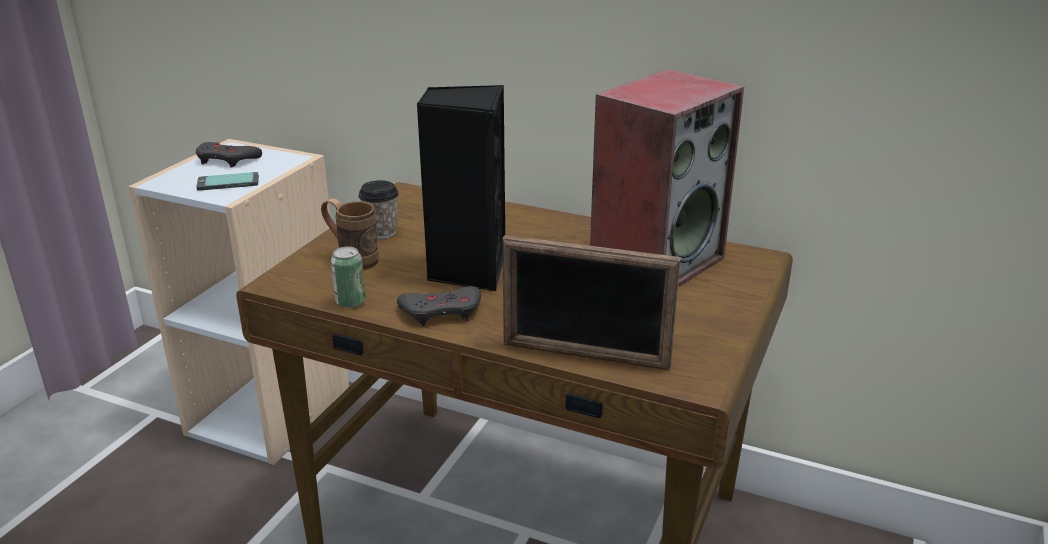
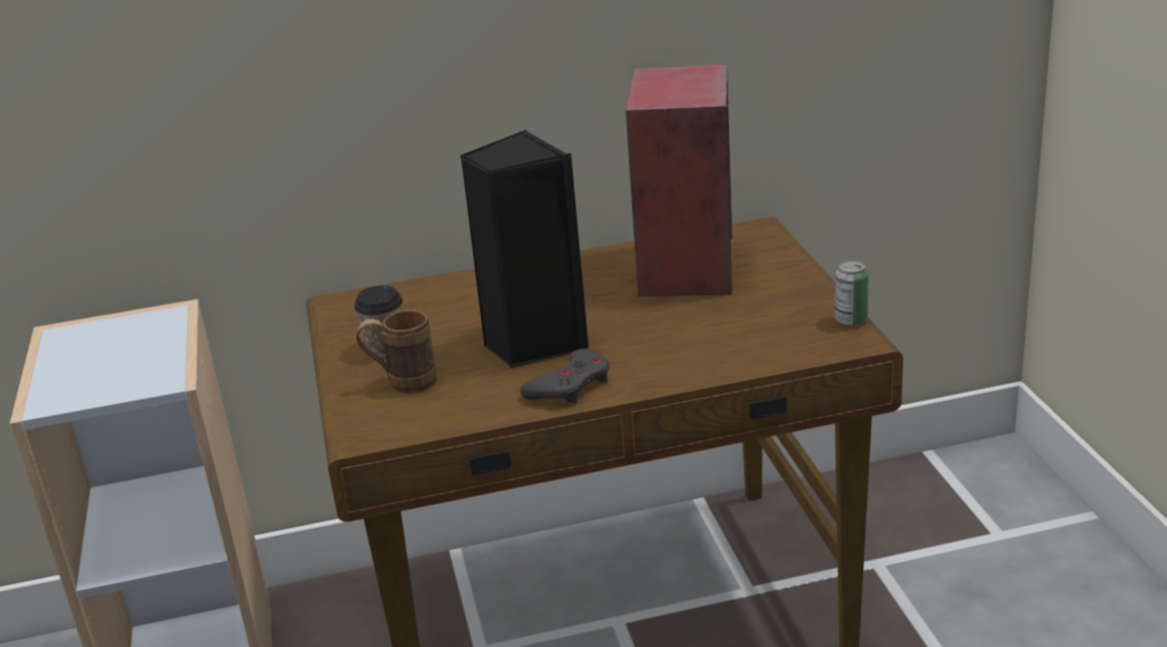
camera: 35 degrees left, 0 degrees up
(227, 160) = (84, 348): grey game controller -> none
(228, 183) = (139, 368): phone -> none
(350, 302) = (471, 417): can -> can (851, 320)
(585, 356) = (745, 362): picture frame -> none

